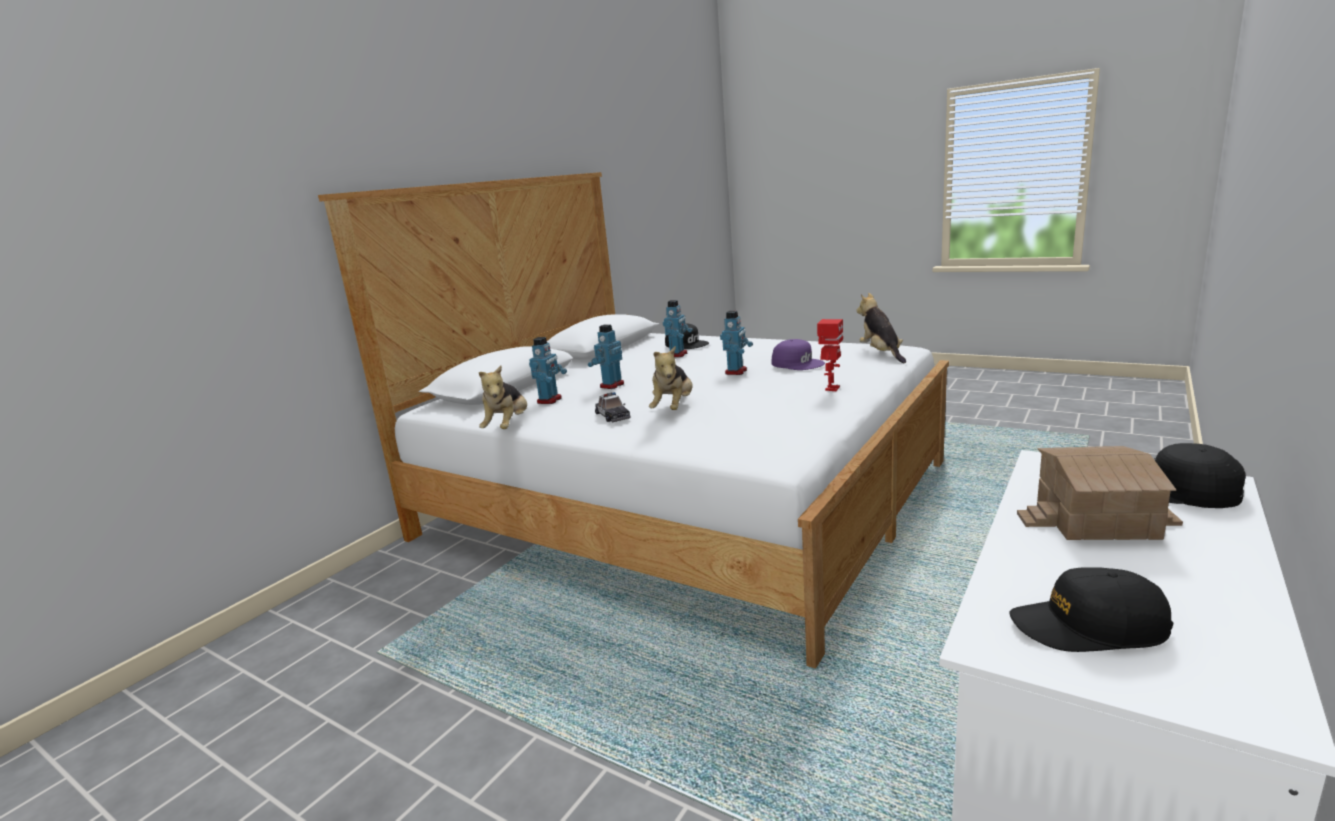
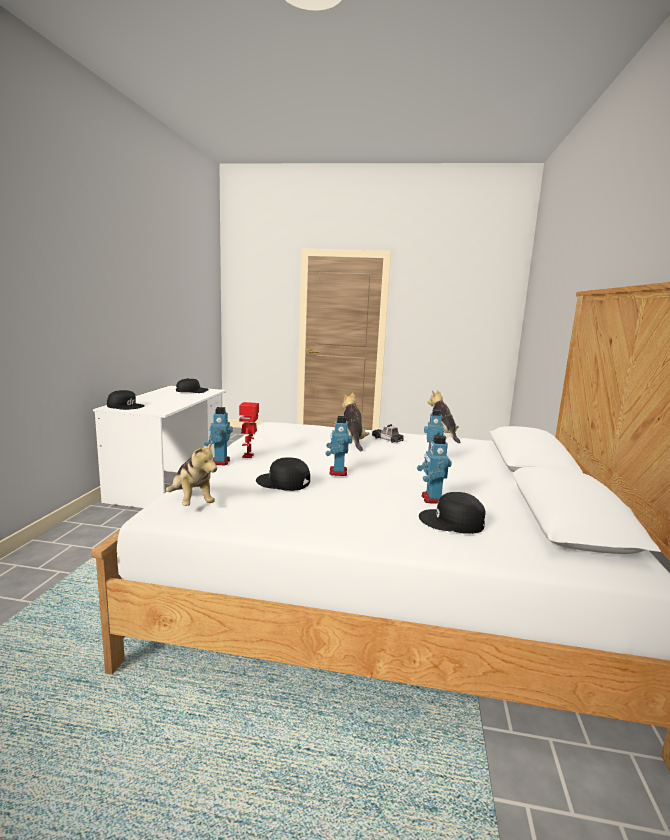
camera: 155 degrees right, 5 degrees down
(550, 400) = (456, 449): toy robot -> toy robot (219, 462)
(797, 363) = (283, 482): purple cap -> black cap
(1097, 520) = (165, 401): toy house -> none

